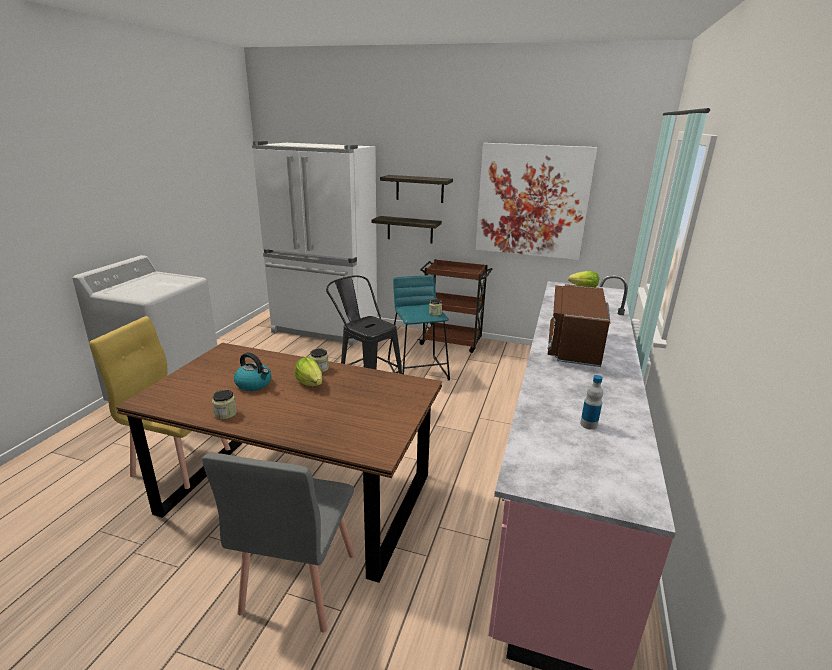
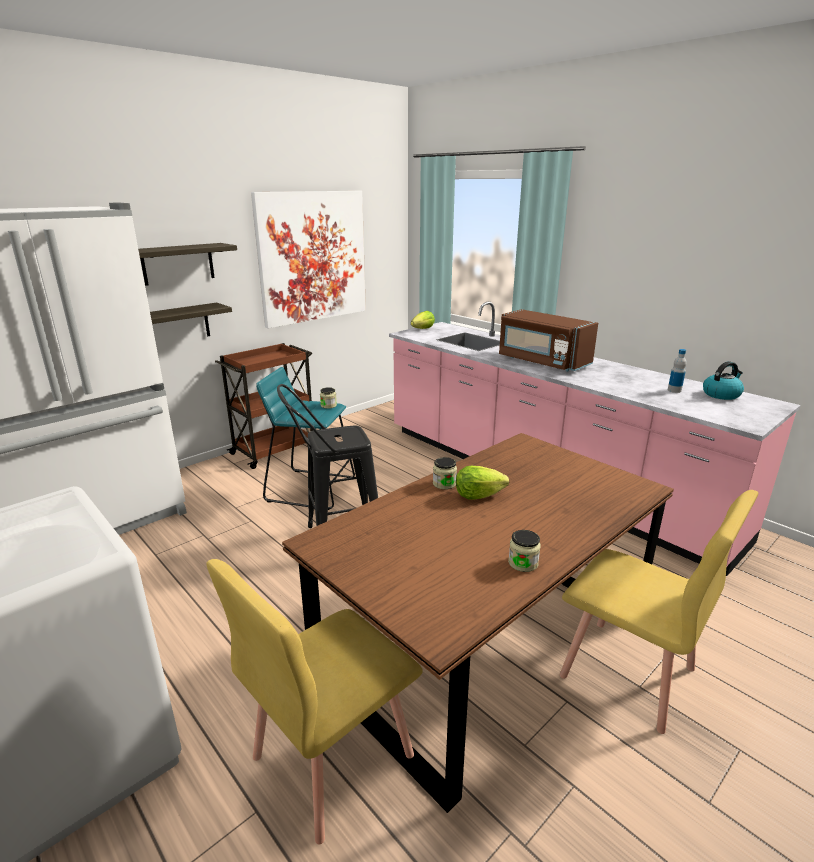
camera: 60 degrees left, 0 degrees up
(254, 384) = (453, 532): kettle -> kettle (721, 394)
(298, 583) = (628, 673): grey chair -> yellow chair

